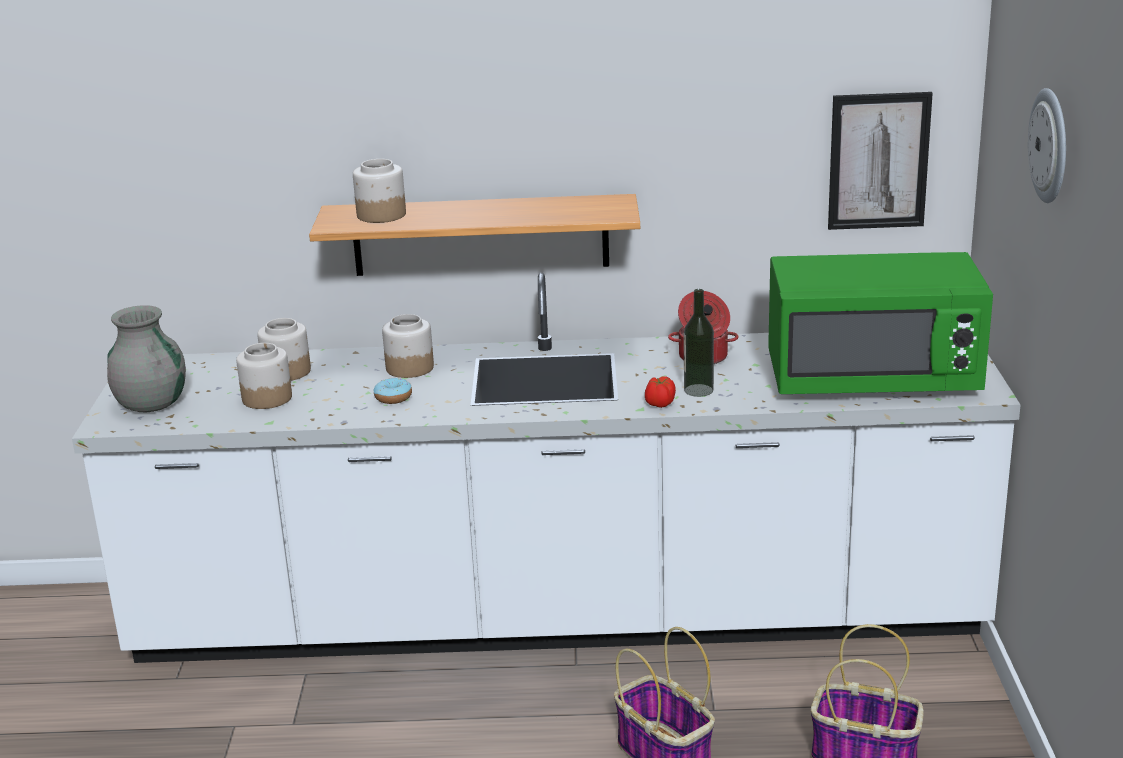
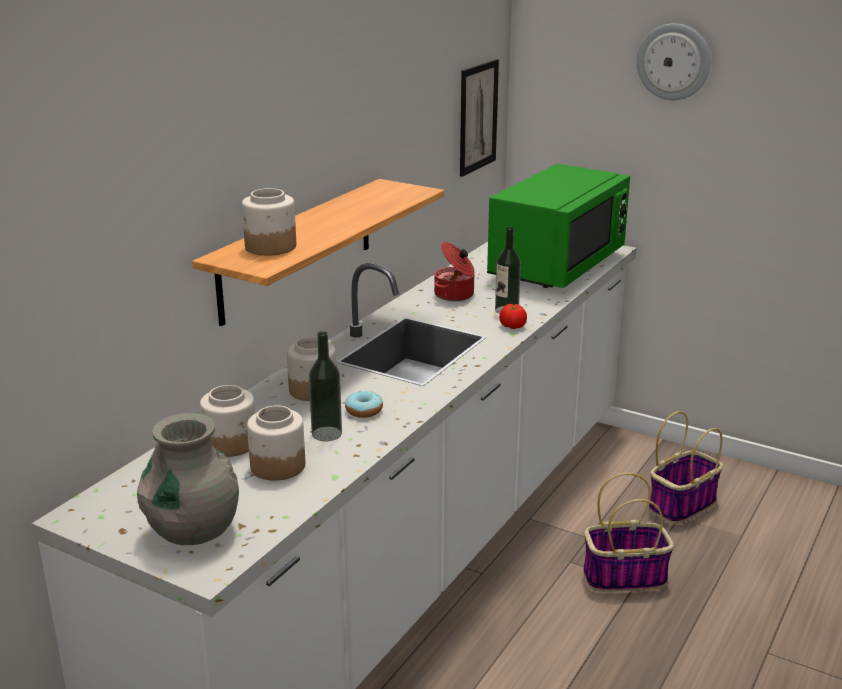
camera: 60 degrees left, 0 degrees up
(337, 397) = (326, 434): none -> bottle

